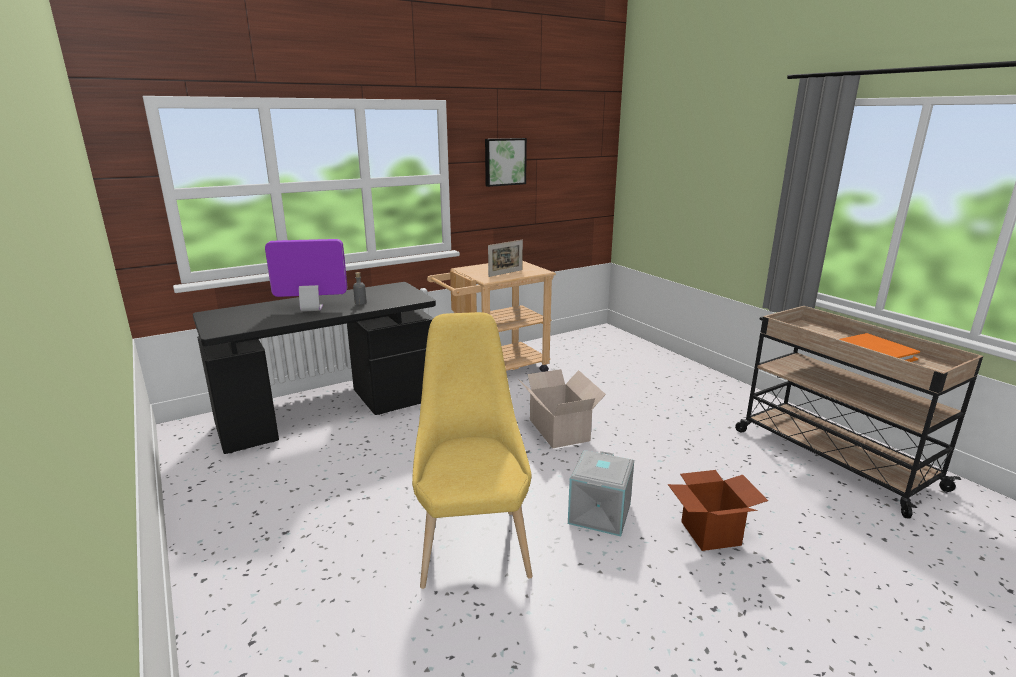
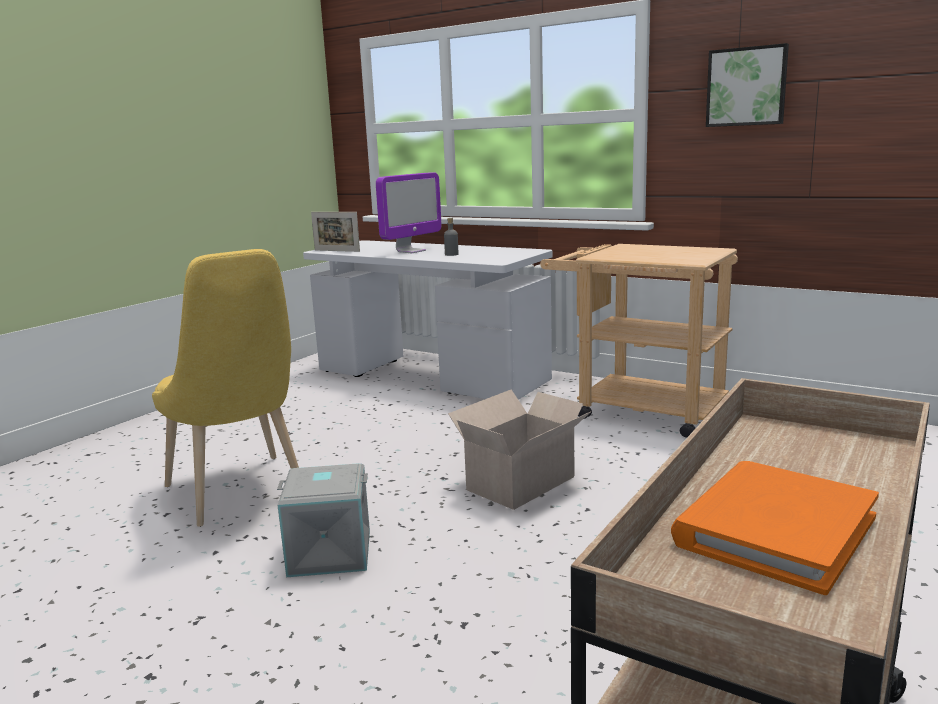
camera: 65 degrees right, 5 degrees down
(312, 309) = (411, 251): monitor -> monitor turned 75 degrees clockwise
(331, 412) = (430, 376): black desk -> white desk
(472, 540) = (240, 494): yellow chair -> yellow chair turned 90 degrees clockwise
(505, 273) = (643, 255): picture frame -> picture frame (337, 251)
(711, 533) = (328, 652): cardboard box -> none

